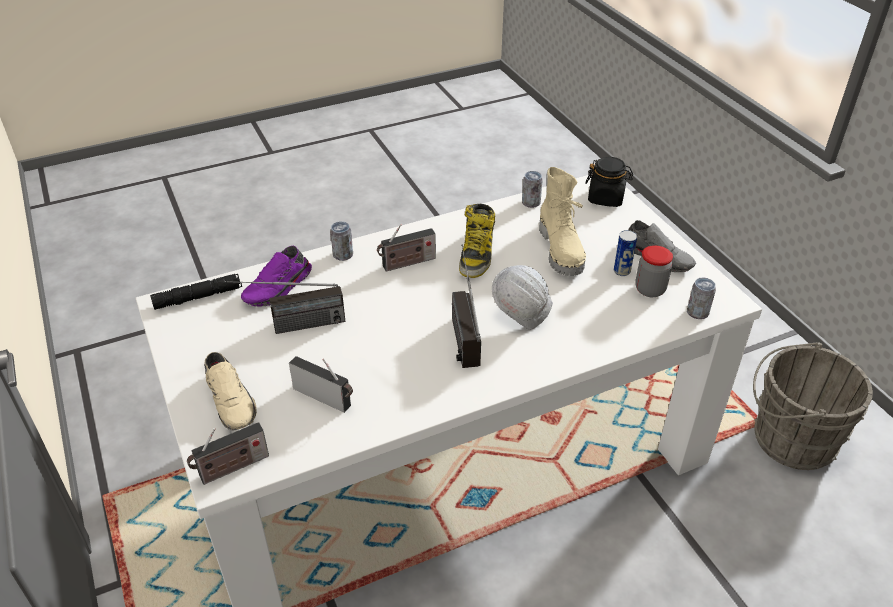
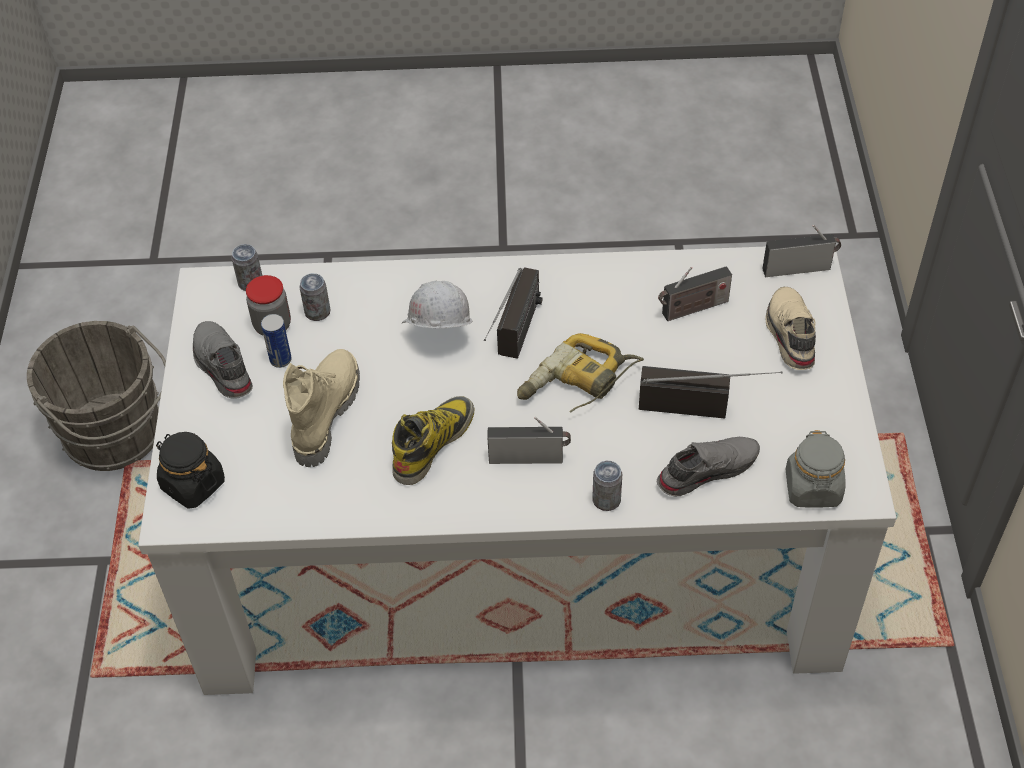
camera: 155 degrees left, 10 degrees up
(198, 297) = (813, 488): black flashlight -> grey jar
(279, 288) = (706, 469): purple shoe -> grey shoe
(325, 397) = (692, 309): radio -> radio turned 75 degrees counterclockwise
(396, 314) = (578, 384): none -> power drill
(531, 203) = (301, 511): can -> can (317, 312)

